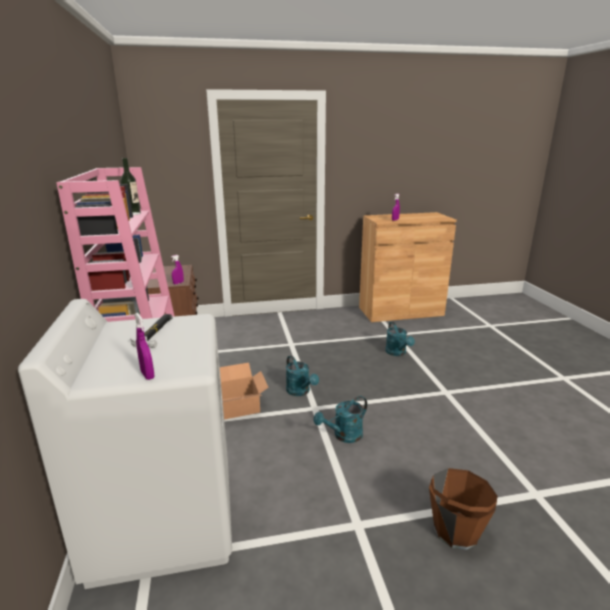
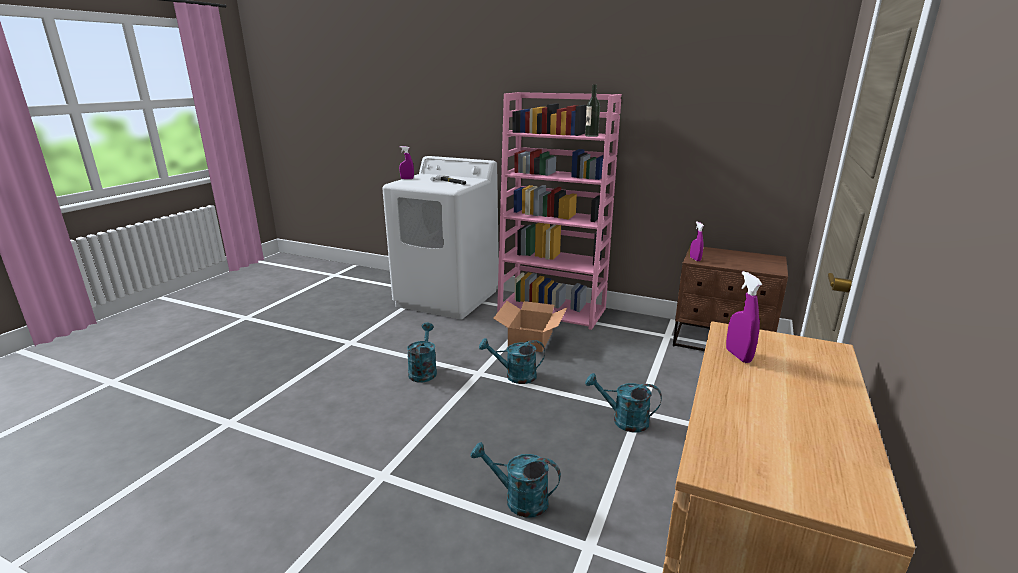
camera: 125 degrees right, 0 degrees up
(305, 346) = (623, 420): none -> turquoise watering can
(455, 531) = (287, 370): brown bucket -> none

